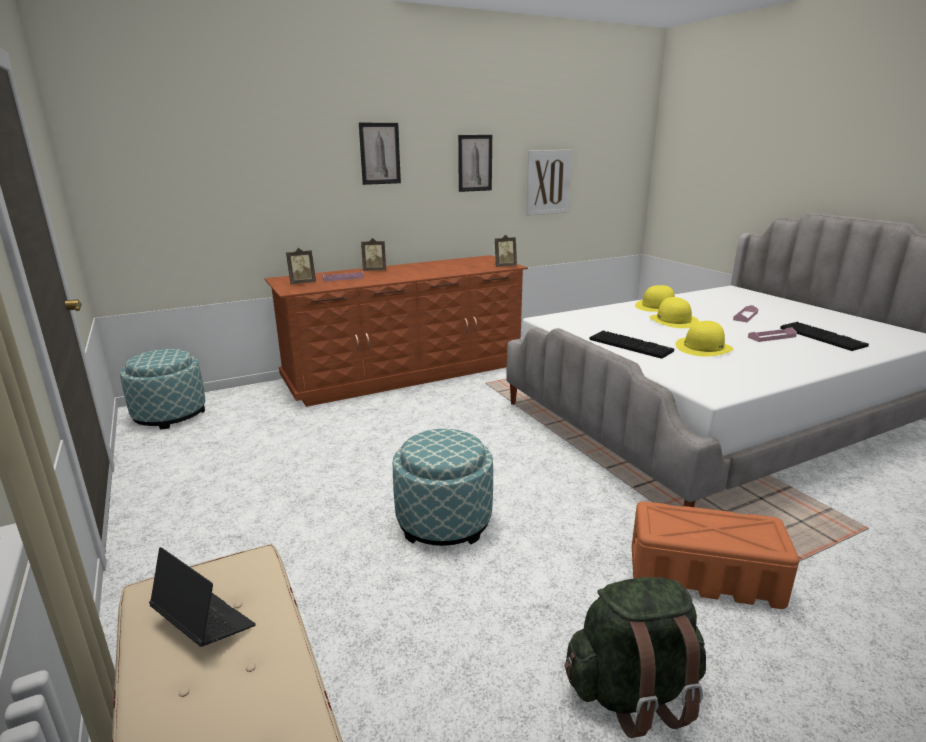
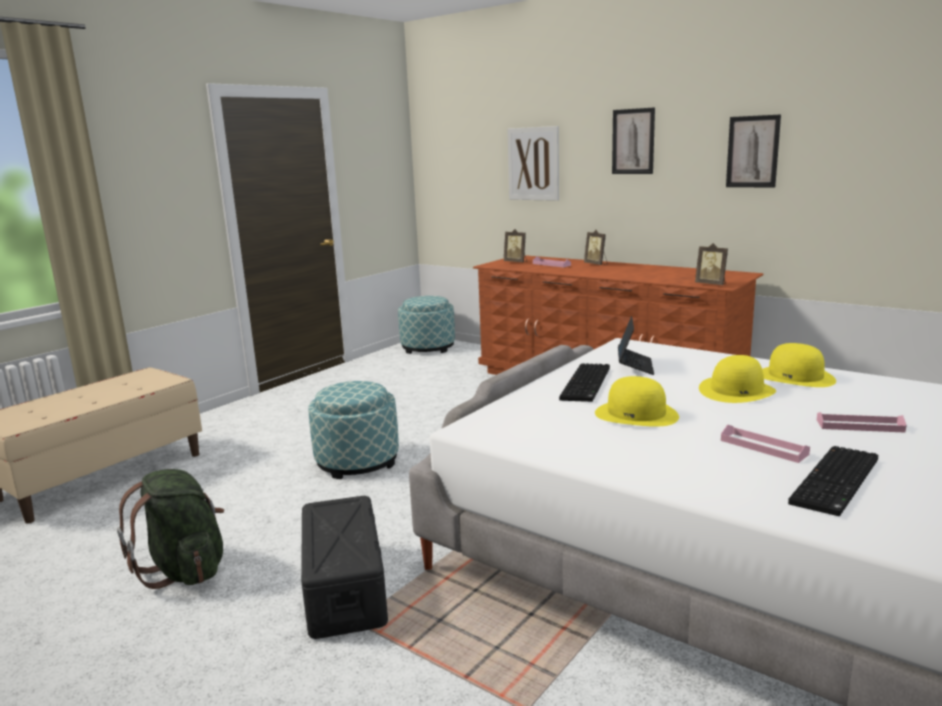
camera: 65 degrees right, 5 degrees down
(204, 623) = (122, 385): laptop -> laptop (635, 366)
(548, 182) = (881, 180): picture -> picture (533, 164)
(702, 575) = (344, 587): orange storage box -> black storage box

